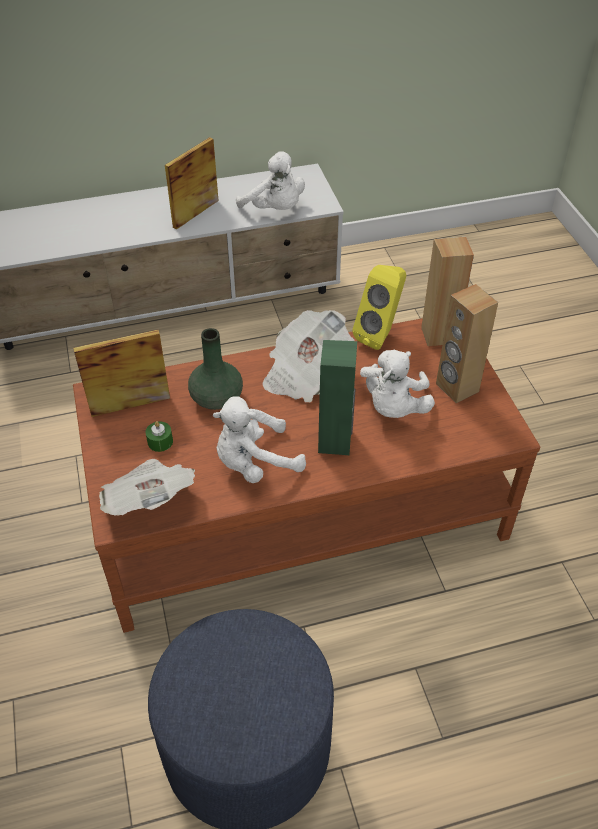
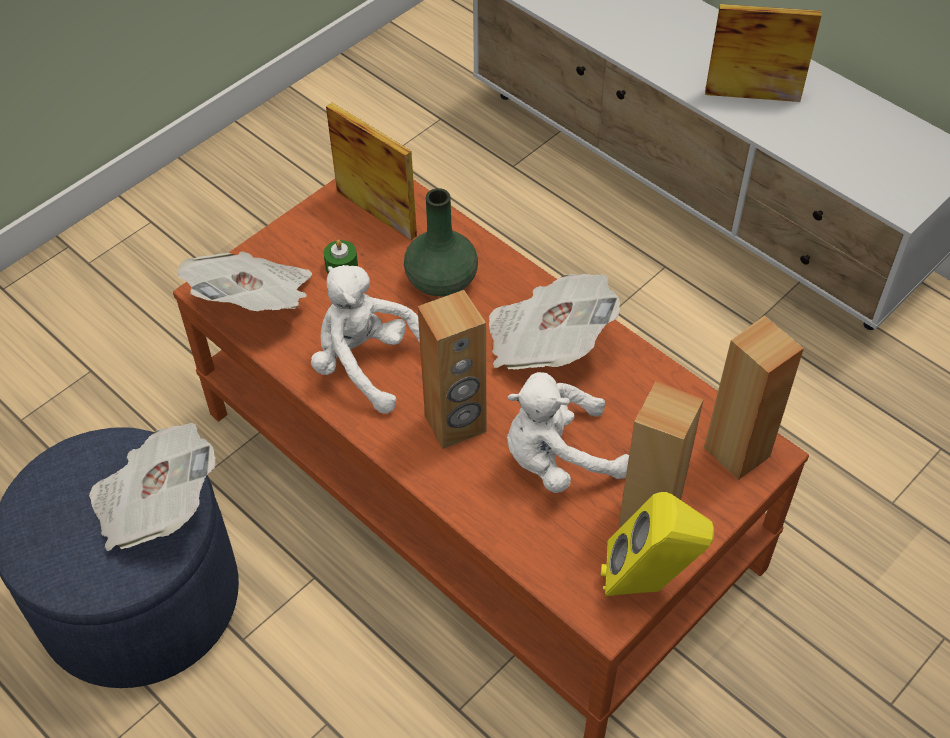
camera: 60 degrees right, 5 degrees up
(260, 647) = (156, 505): none -> newspaper
(275, 209) = (839, 163): white plush toy -> none
(335, 441) = (455, 424): green speaker -> brown speaker
(380, 335) = (680, 386): yellow speaker -> yellow speaker (649, 584)

